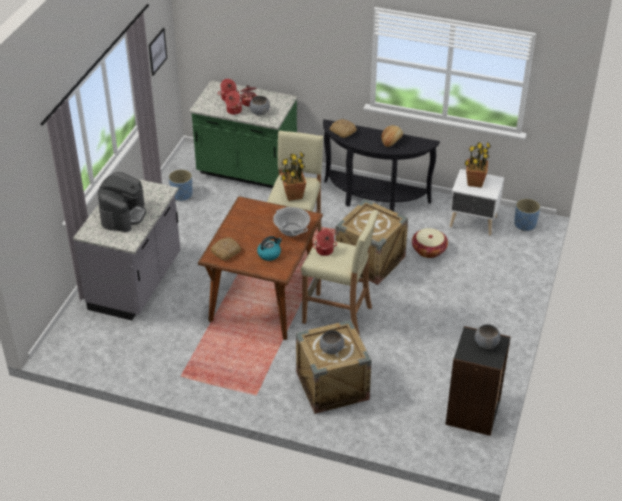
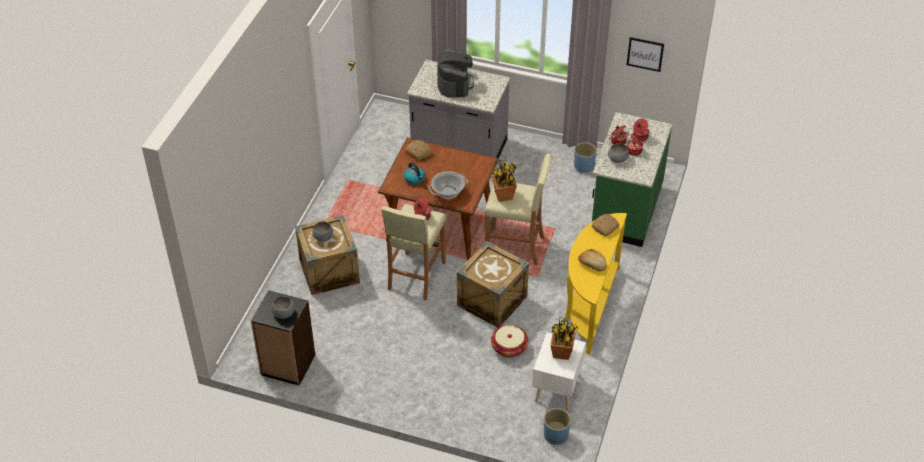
camera: 90 degrees right, 5 degrees up
(123, 214) = (454, 83): coffee machine -> coffee machine turned 105 degrees counterclockwise
(373, 200) = (589, 306): black console table -> yellow console table

